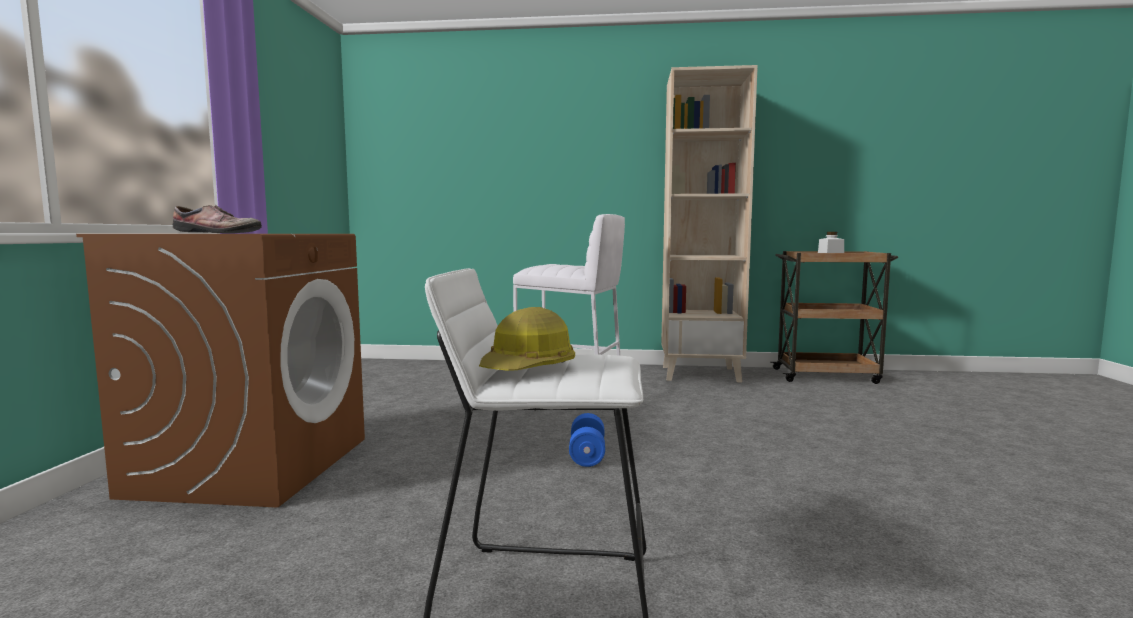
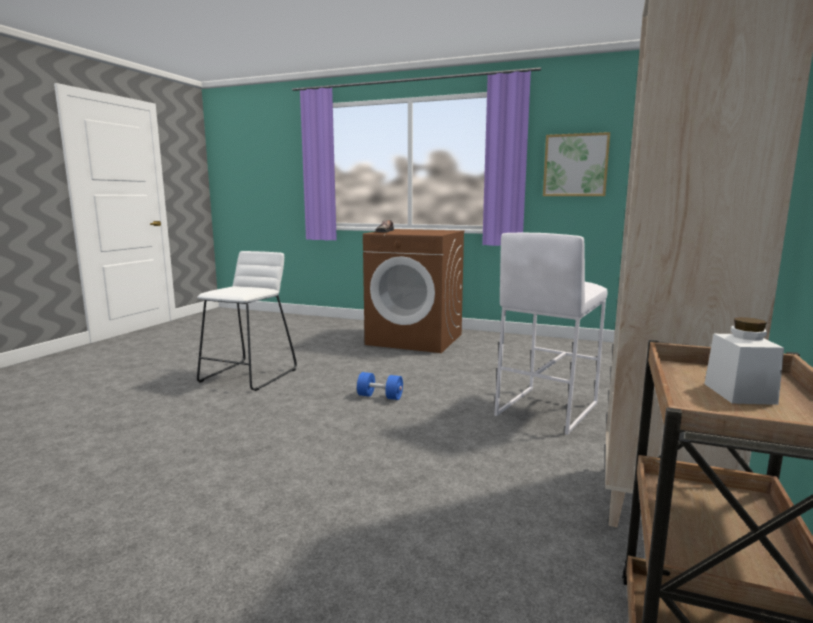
camera: 105 degrees right, 5 degrees up
(282, 140) = (575, 165): none -> picture
(527, 369) = (243, 287): hard hat -> none

